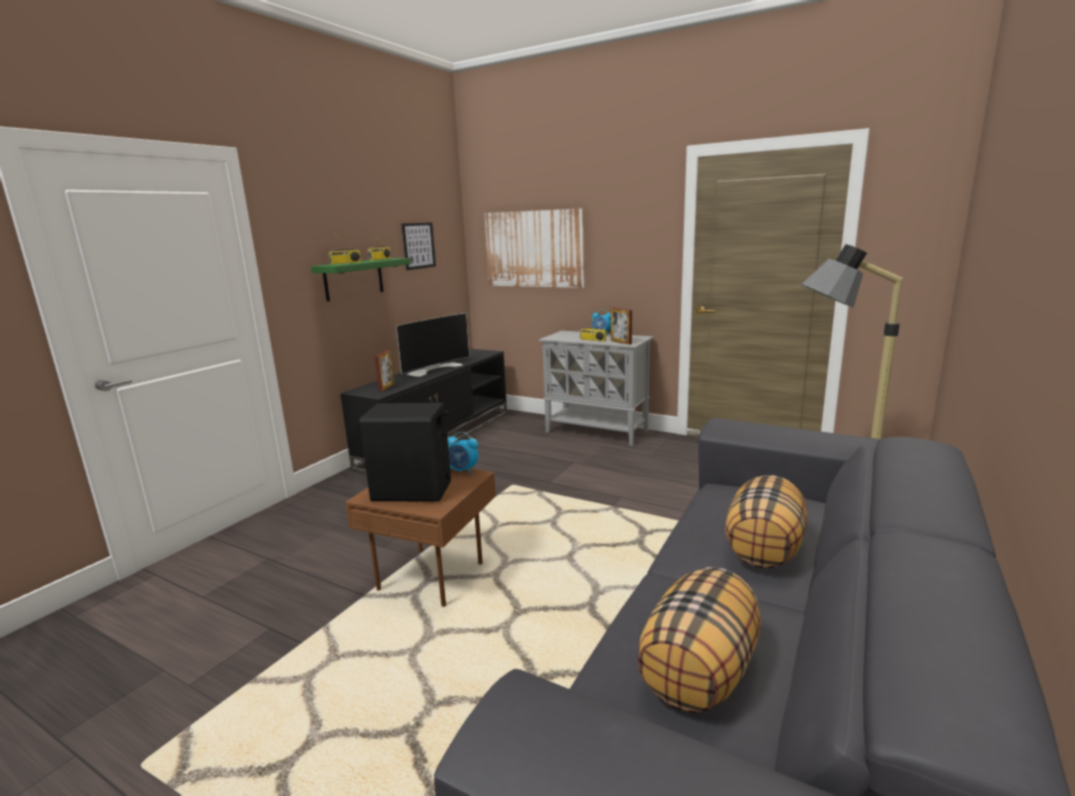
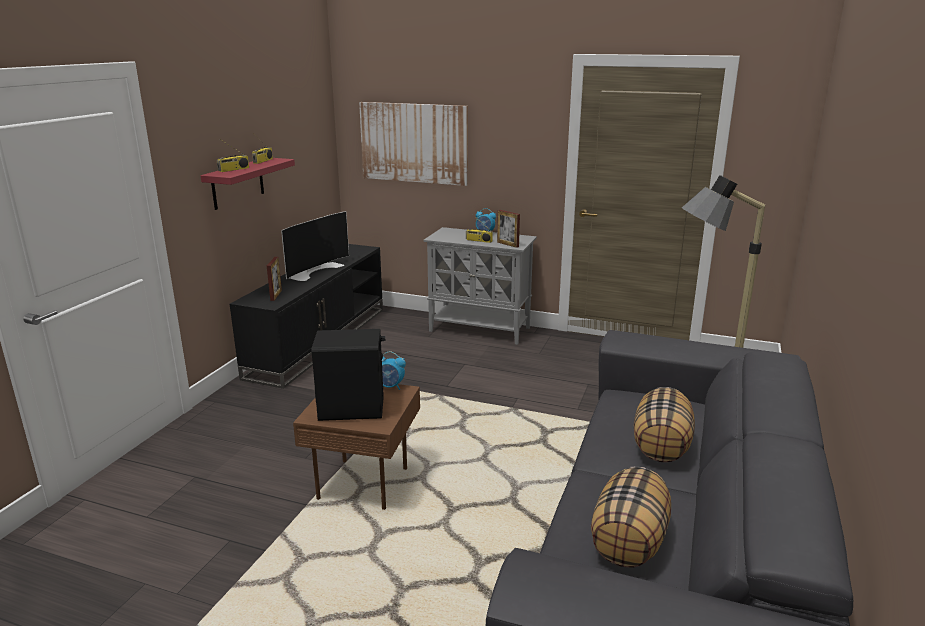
camera: 10 degrees left, 5 degrees up
(353, 279) = (238, 183): green shelf -> red shelf
(418, 245) = (294, 140): picture -> none

